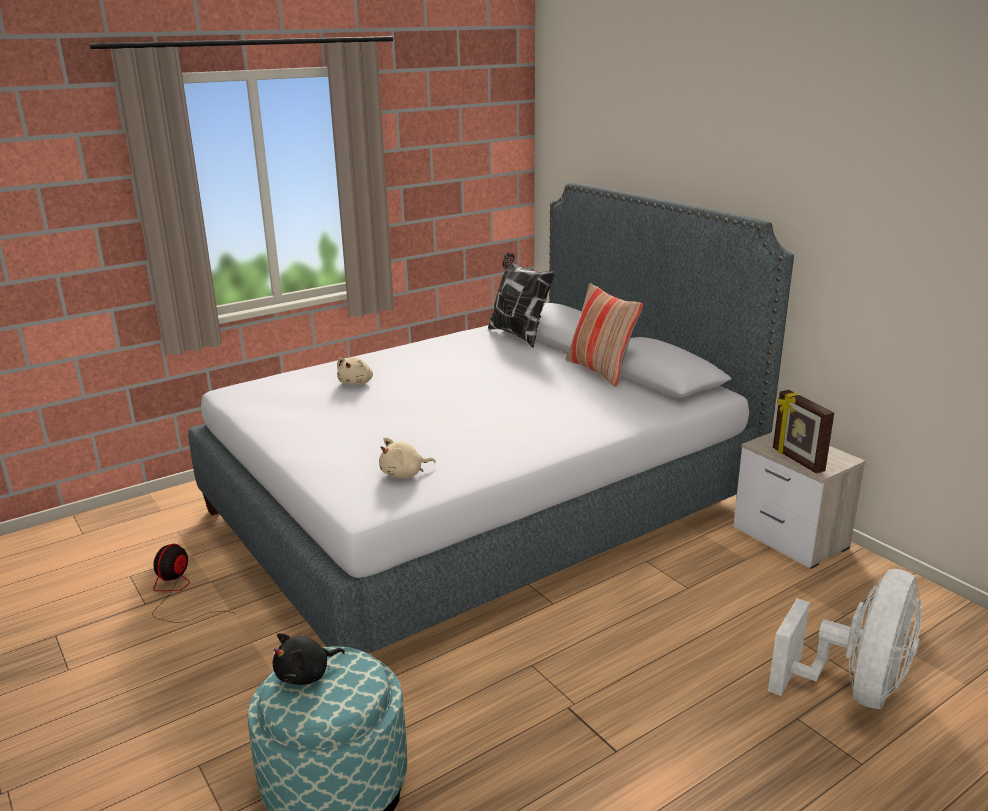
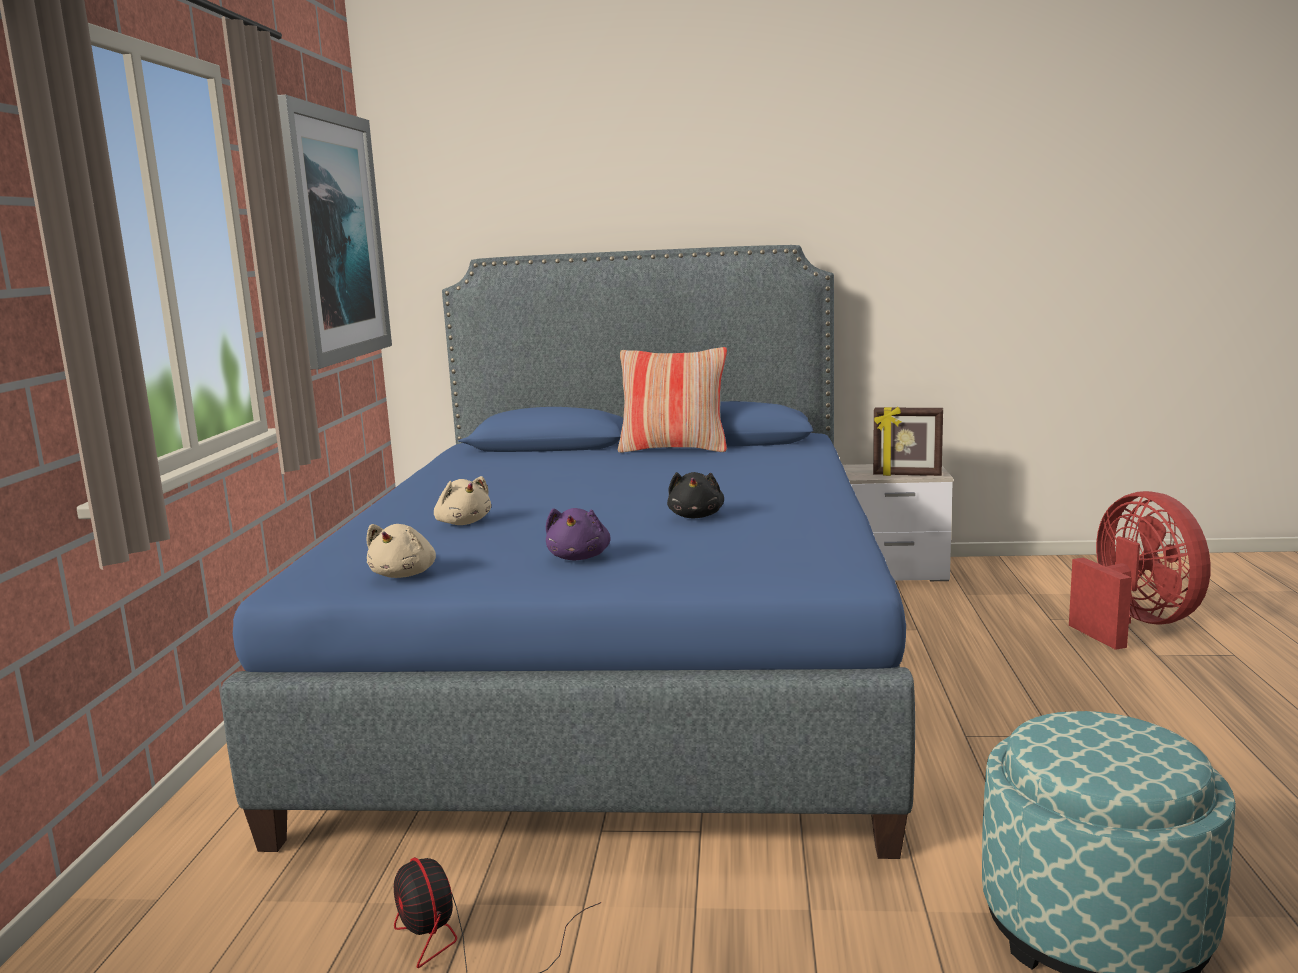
camera: 50 degrees left, 10 degrees down
(306, 675) = (1081, 752): black plush toy -> black plush toy (696, 516)
(327, 431) = (579, 557): none -> purple plush toy
(404, 474) = (783, 546): beige plush toy -> beige plush toy (405, 574)
(465, 158) = (328, 236): none -> picture
(481, 508) = (619, 667): grey bed -> blue bed
(518, 335) = (504, 453): pillow -> none
(854, 689) = (1134, 624): white fan -> red fan

